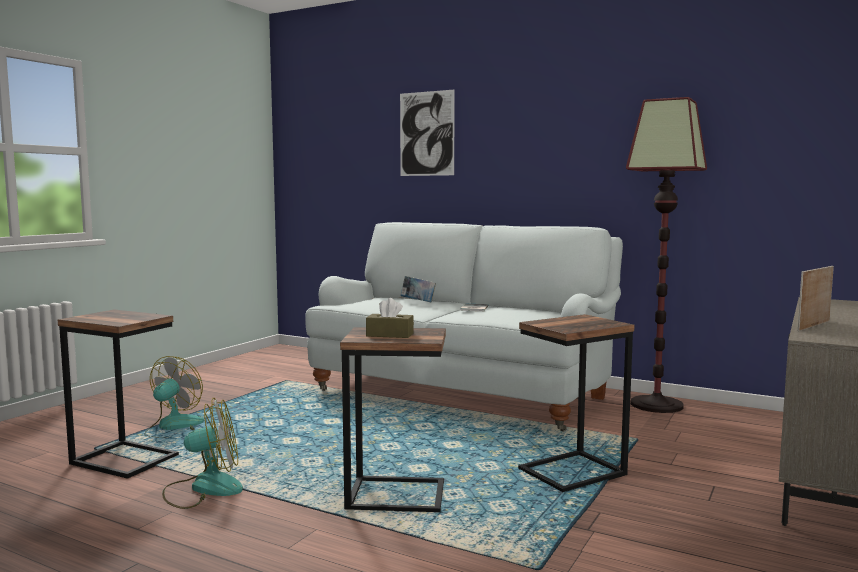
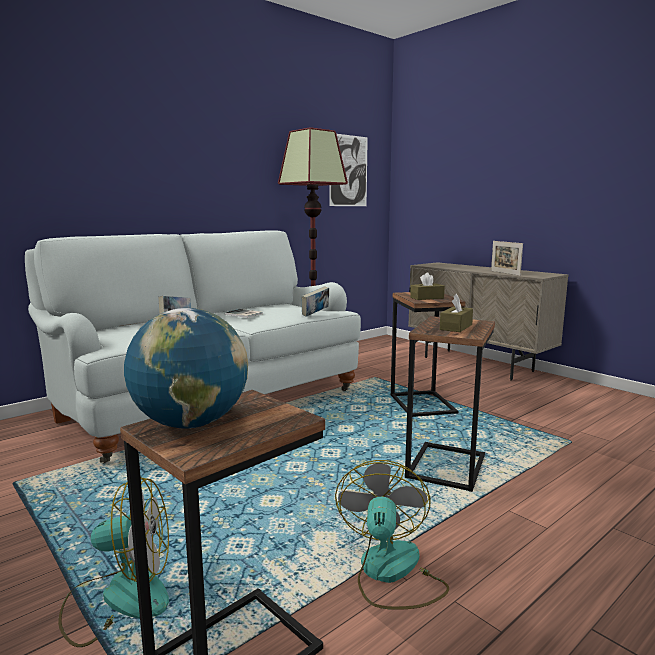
camera: 70 degrees left, 5 degrees up
(114, 314) = (191, 424): none -> globe
(173, 428) = (119, 598): fan -> fan turned 135 degrees clockwise
(426, 134) = (59, 125): picture -> picture (348, 171)
(510, 321) = (315, 314): none -> book
(563, 323) = (427, 298): none -> brown tissue box

